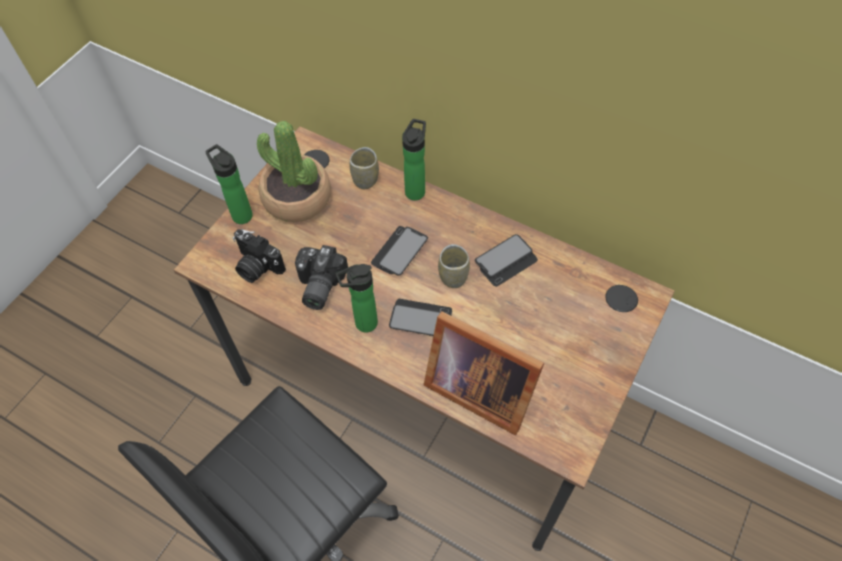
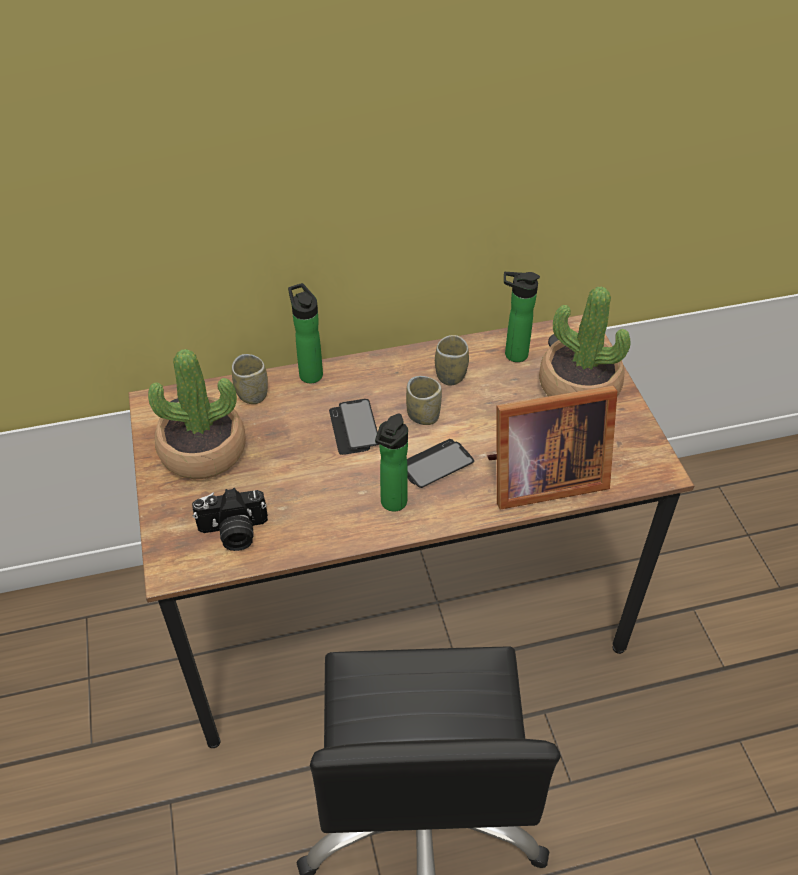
camera: 45 degrees left, 10 degrees down
(240, 214) = (159, 502): bottle -> bottle (512, 354)
(317, 285) = (313, 505): camera -> none
(506, 261) = (450, 375): phone -> cup
(589, 340) = (578, 386): none -> potted plant

